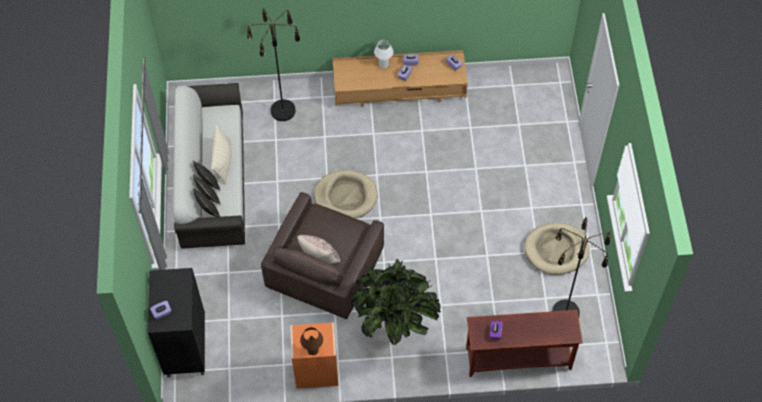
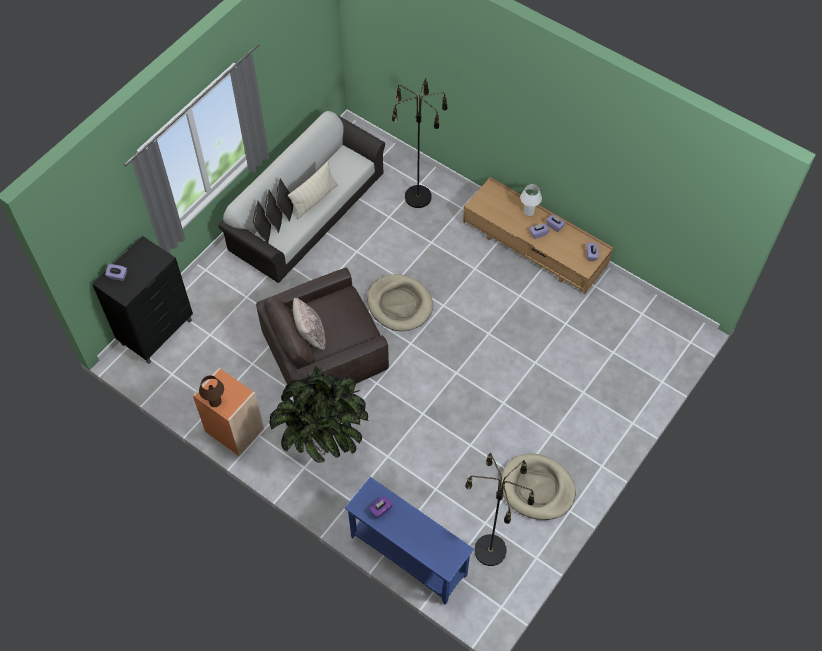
camera: 40 degrees right, 0 degrees up
(518, 358) = (408, 556): brown console table -> blue console table

